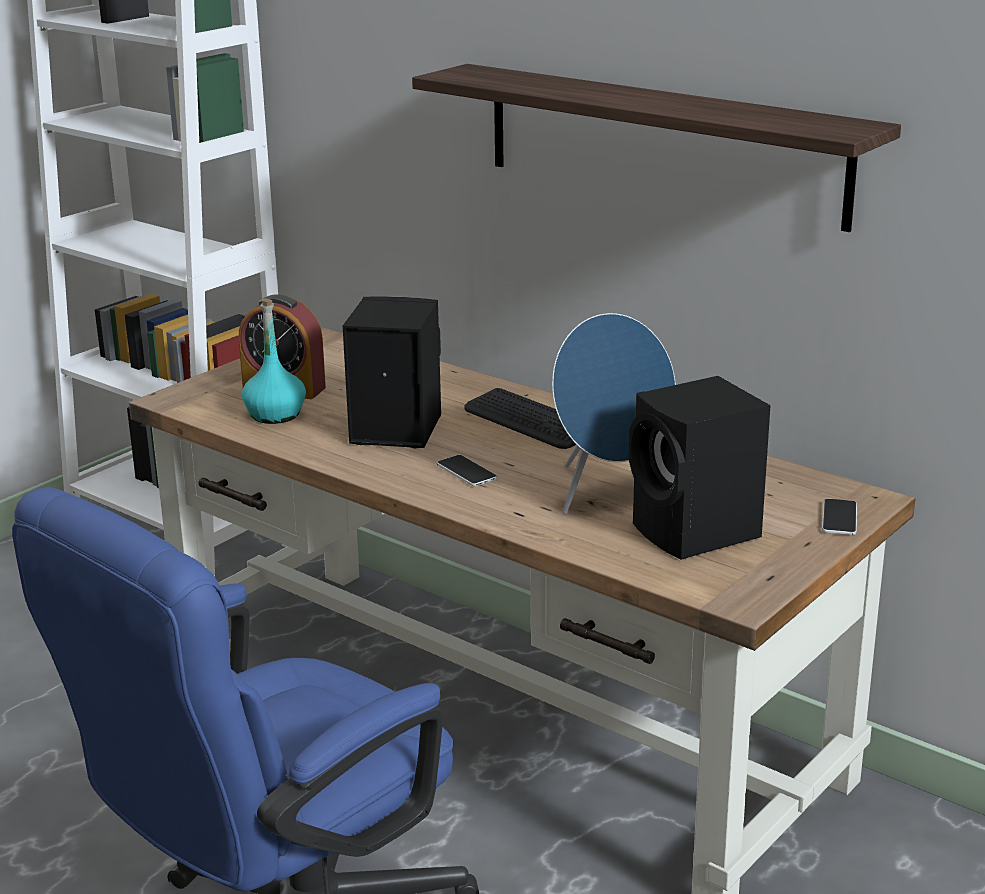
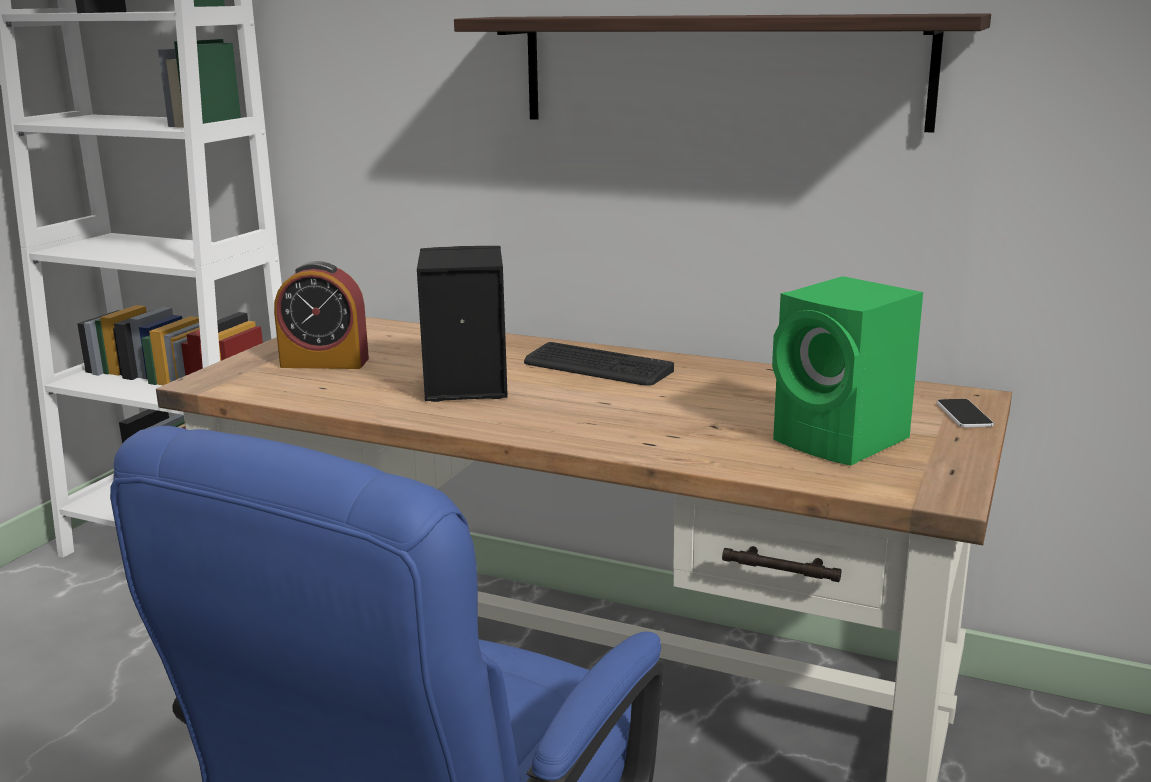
camera: 15 degrees left, 5 degrees down
(275, 414) = (328, 384): turquoise bottle -> none
(466, 472) = (566, 413): phone -> none
(608, 492) = (724, 416): blue speaker -> none
(697, 533) = (844, 441): black speaker -> green speaker

